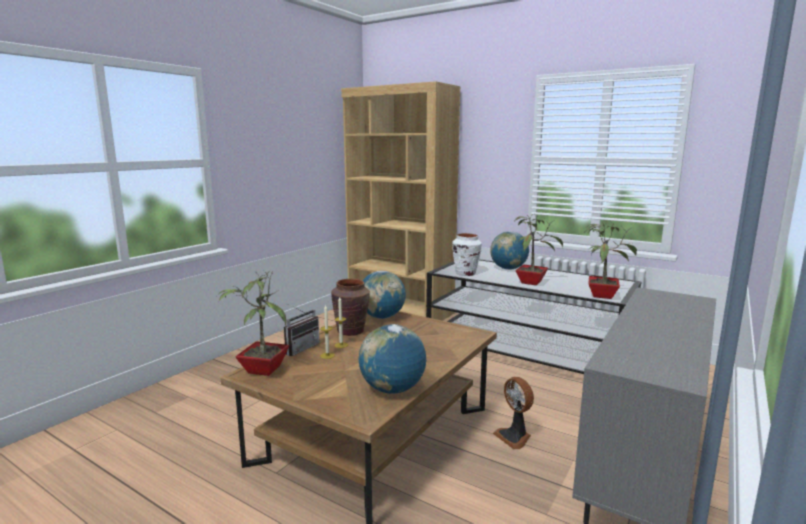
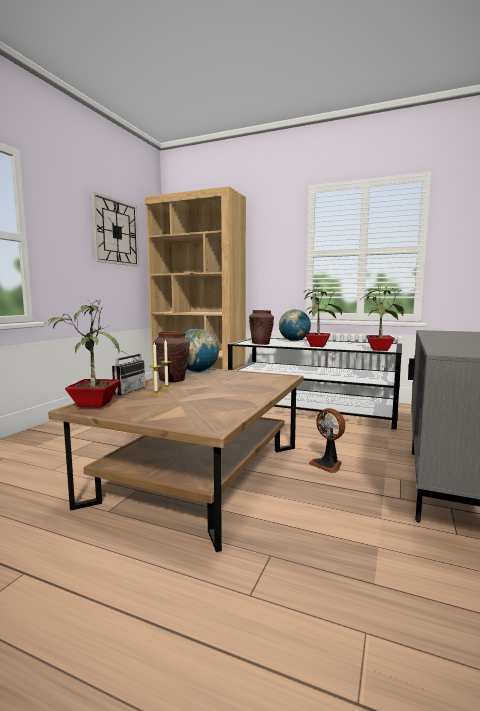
camera: 10 degrees left, 5 degrees down
(307, 135) = (116, 232): none -> wall clock
(392, 389) = (230, 410): globe -> none
(466, 273) = (261, 343): white vase -> brown vase

